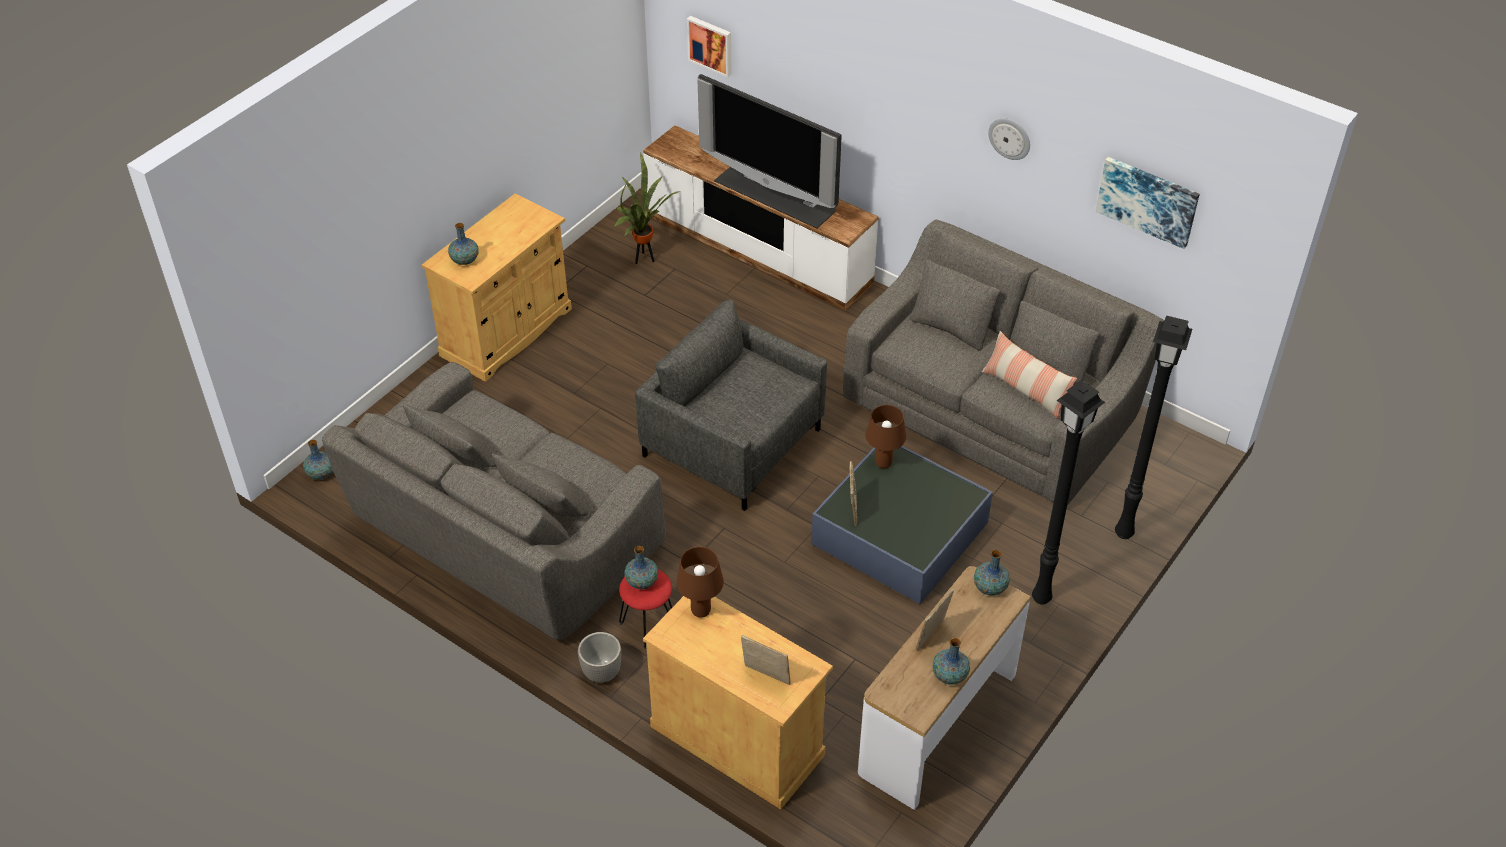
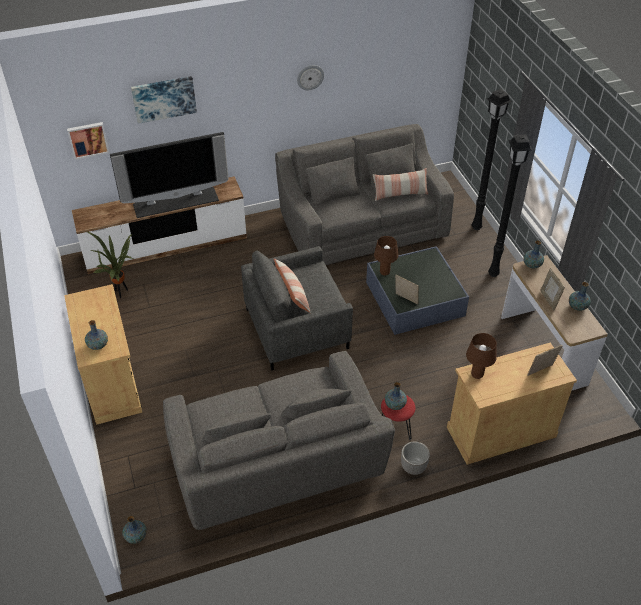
camera: 55 degrees left, 0 degrees up
(725, 384) = (292, 294): none -> pillow
(1148, 201) = (395, 64): picture -> picture (164, 98)

